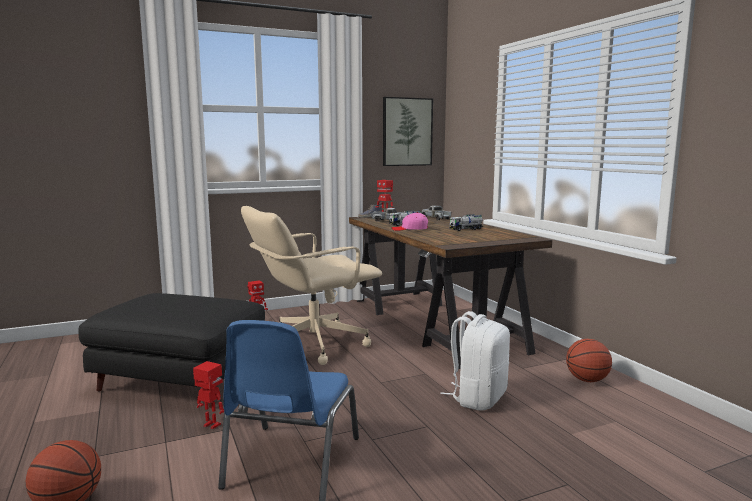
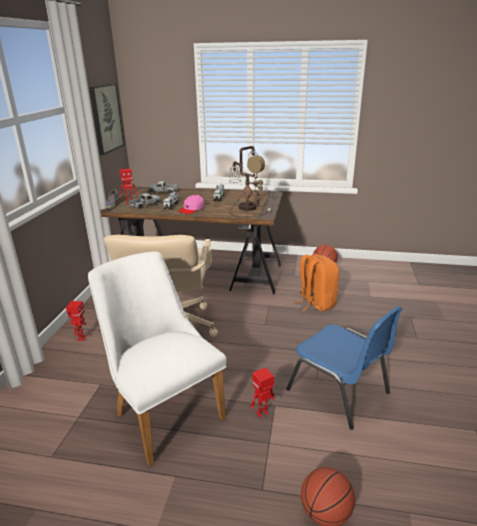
camera: 55 degrees left, 15 degrees up
(182, 380) = (163, 411): black ottoman -> white chair
(461, 238) = (247, 207): none -> table lamp
(478, 398) = (315, 303): white backpack -> orange backpack

